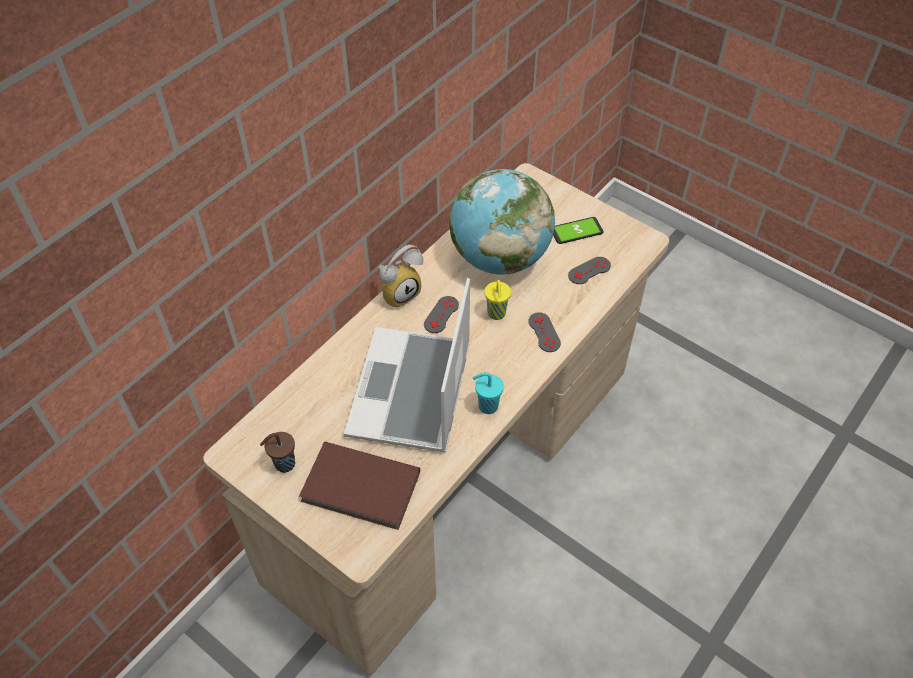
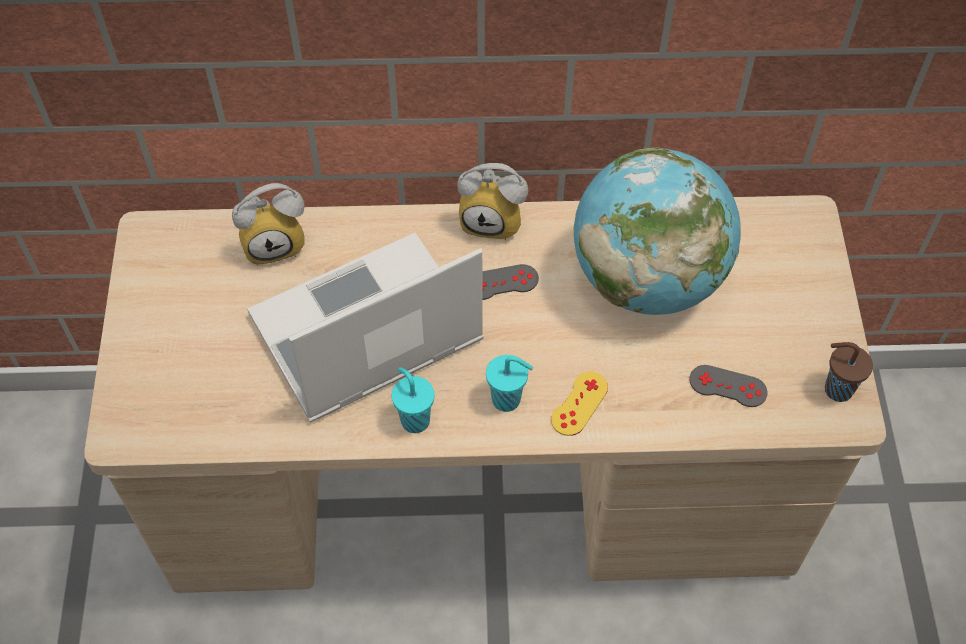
camera: 50 degrees right, 5 degrees up
(283, 464) = (171, 286): brown cup -> brown cup (836, 389)
(308, 395) = (275, 242): none -> alarm clock
(361, 489) = (199, 378): brown book -> none
(496, 314) = (557, 336): yellow cup -> none
(514, 359) = (508, 400): none -> turquoise cup
(544, 332) = (579, 403): grey game controller -> yellow game controller
(576, 231) = (778, 329): phone -> none

